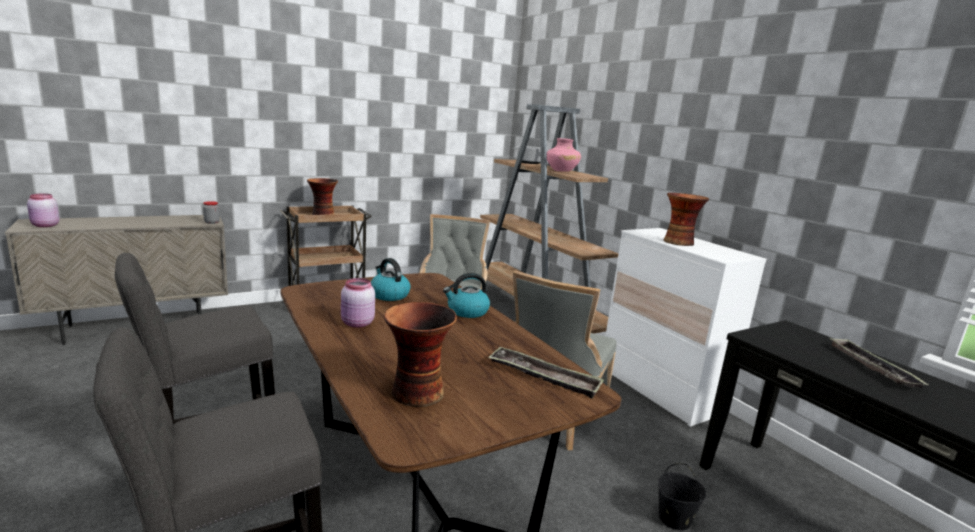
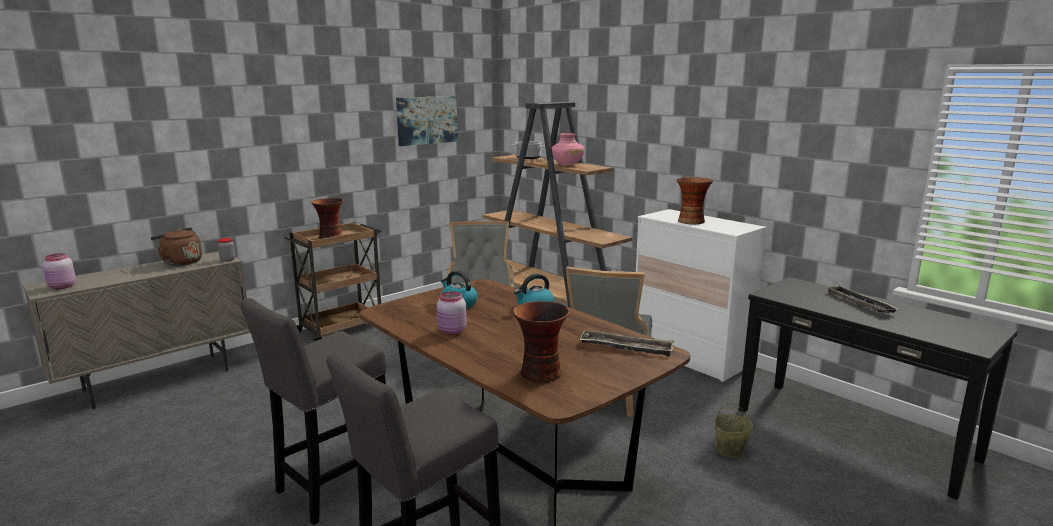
camera: 10 degrees left, 0 degrees up
(169, 219) = (180, 262): none -> brown kettle
(437, 117) = (427, 120): none -> picture
(673, 519) = (730, 451): black bucket -> beige bucket

